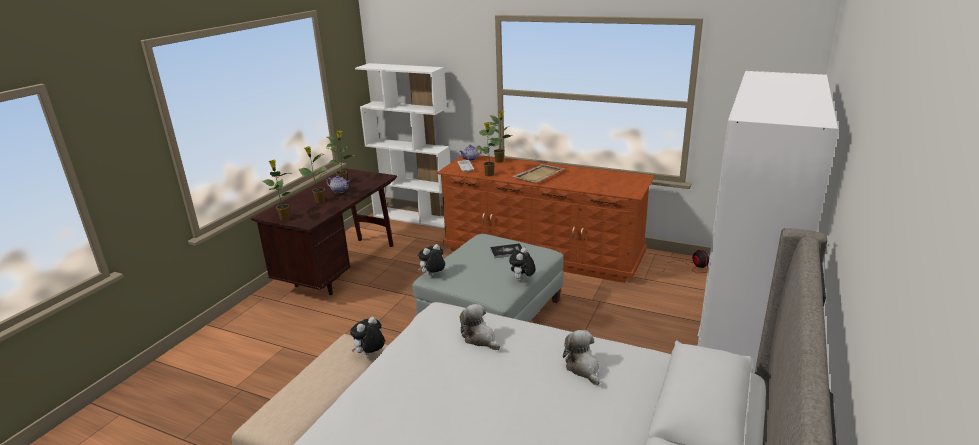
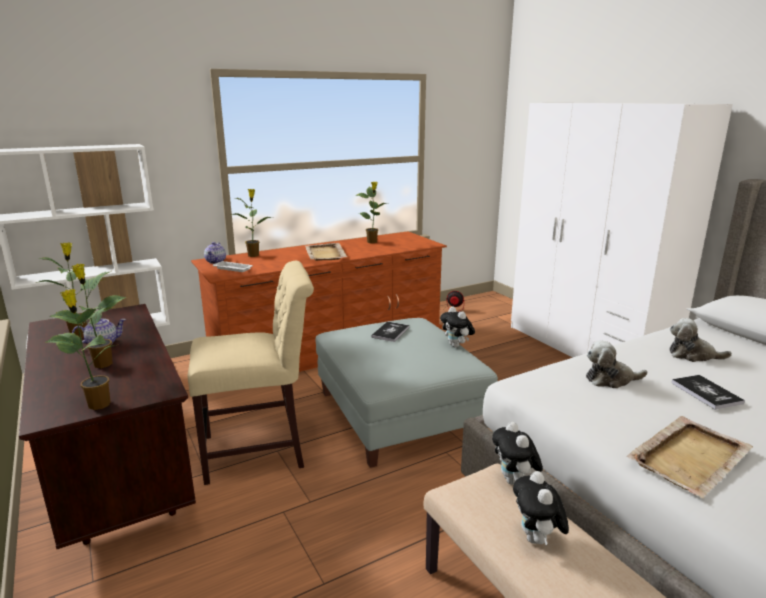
camera: 55 degrees left, 5 degrees down
(395, 388) = (690, 457): none -> beige tray
(400, 290) = (260, 451): none -> beige chair
(433, 275) = (377, 383): plush toy -> plush toy (537, 539)
(489, 175) = (278, 266): potted plant -> potted plant (372, 242)
(504, 382) = (706, 393): none -> book

